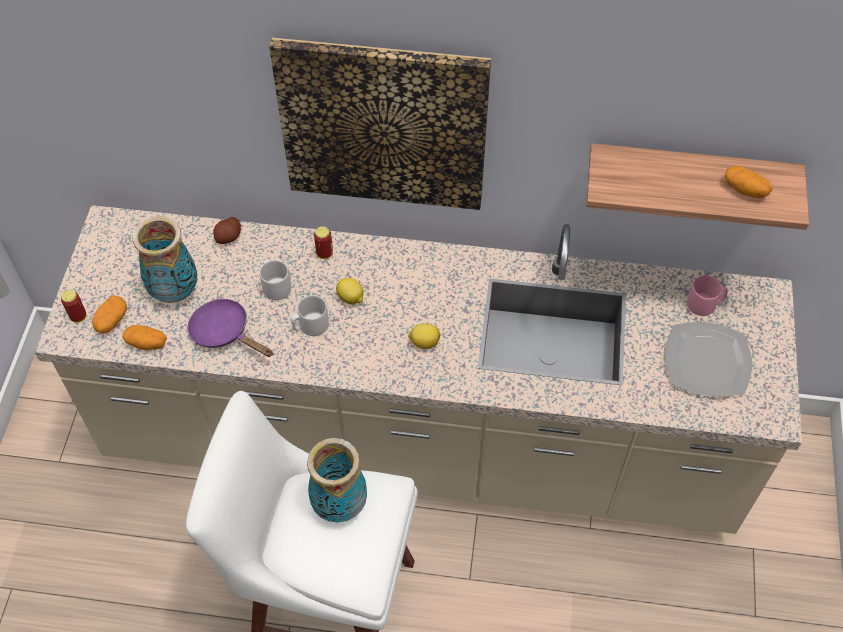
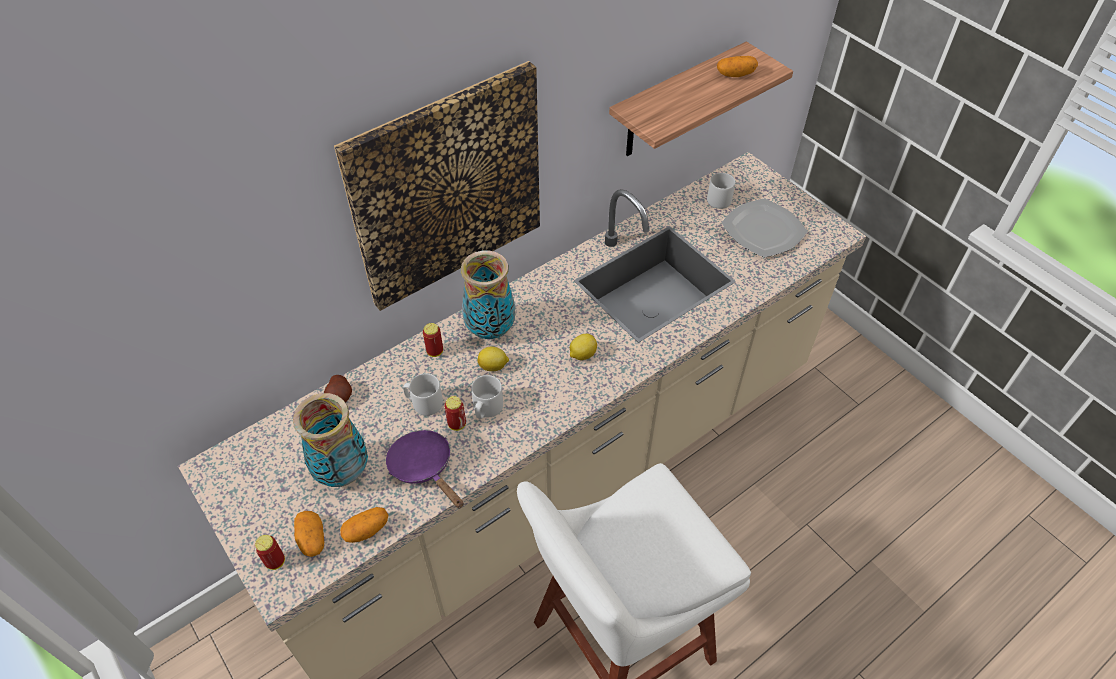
camera: 45 degrees left, 5 degrees down
(225, 333) = (424, 468): purple frying pan -> purple frying pan turned 60 degrees clockwise
(279, 320) = (457, 424): none -> can
(339, 505) = (638, 524): vase -> vase (490, 330)
(704, 304) = (721, 199): pink mug -> grey mug

